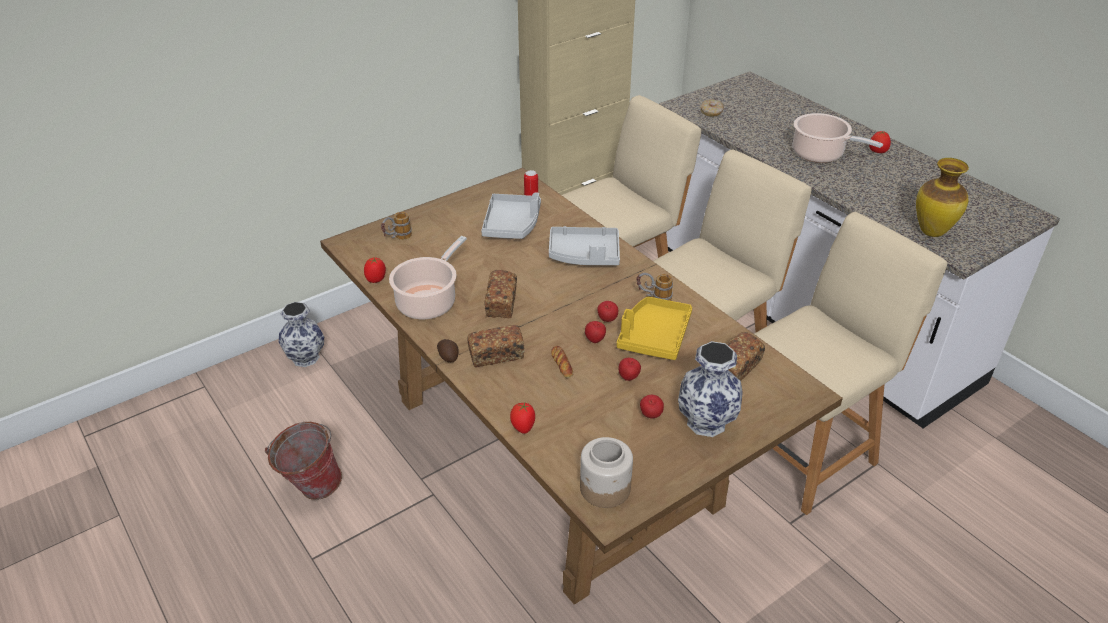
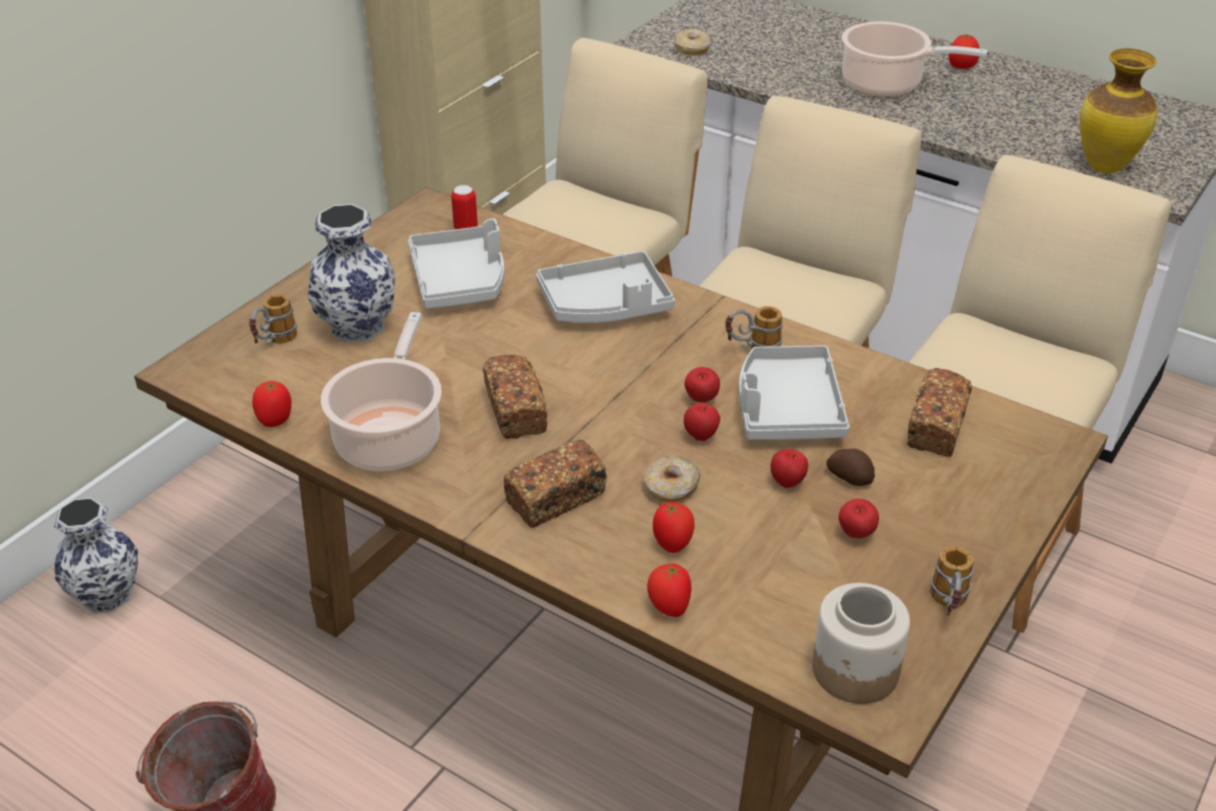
camera: 20 degrees left, 0 degrees up
(448, 356) = (476, 520): potato -> potato (850, 477)
(545, 395) = (672, 544): none -> tomato
(562, 364) = (671, 487): bread -> donut
(654, 336) = (787, 409): yellow tray -> grey tray
(679, 469) = (948, 607): none -> mug
(707, 421) = (943, 521): vase -> vase (358, 326)

